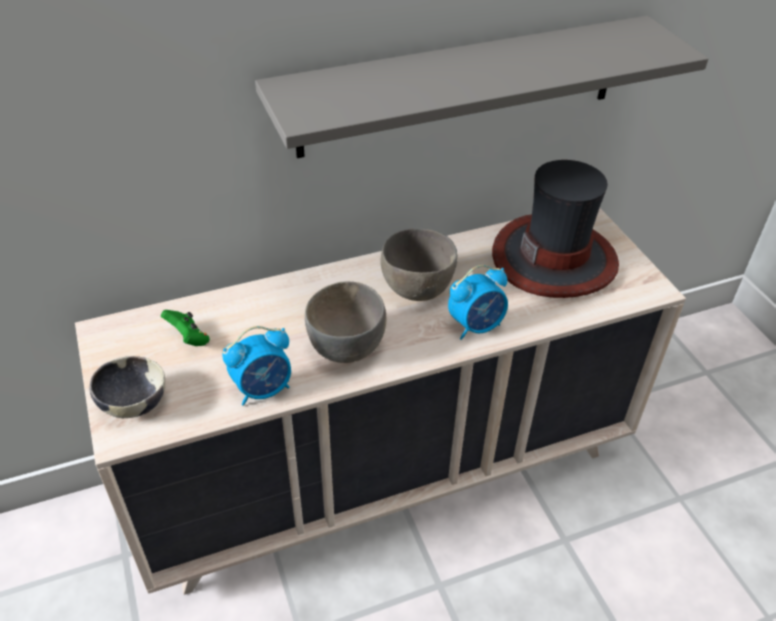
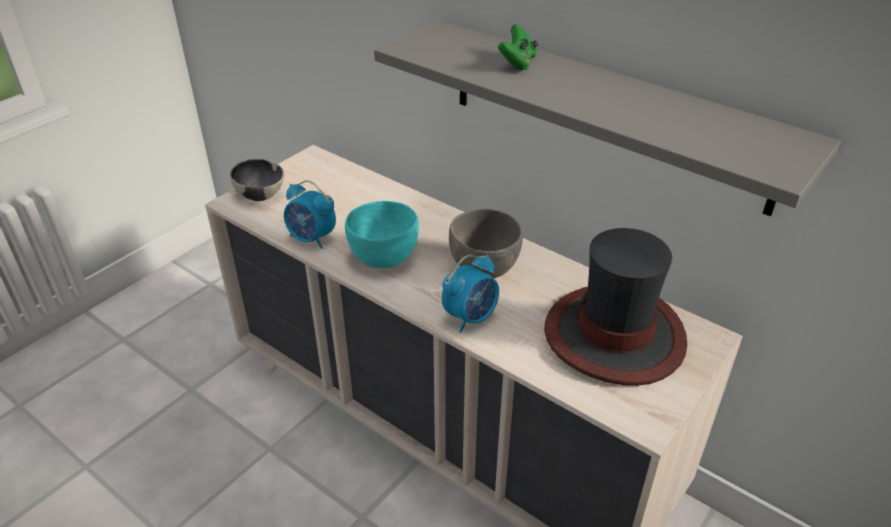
camera: 60 degrees right, 5 degrees down
(189, 339) = (334, 189): green game controller -> green game controller (518, 63)
(347, 347) = (384, 258): grey bowl -> turquoise bowl
(476, 326) = (471, 317): alarm clock -> alarm clock turned 75 degrees counterclockwise

